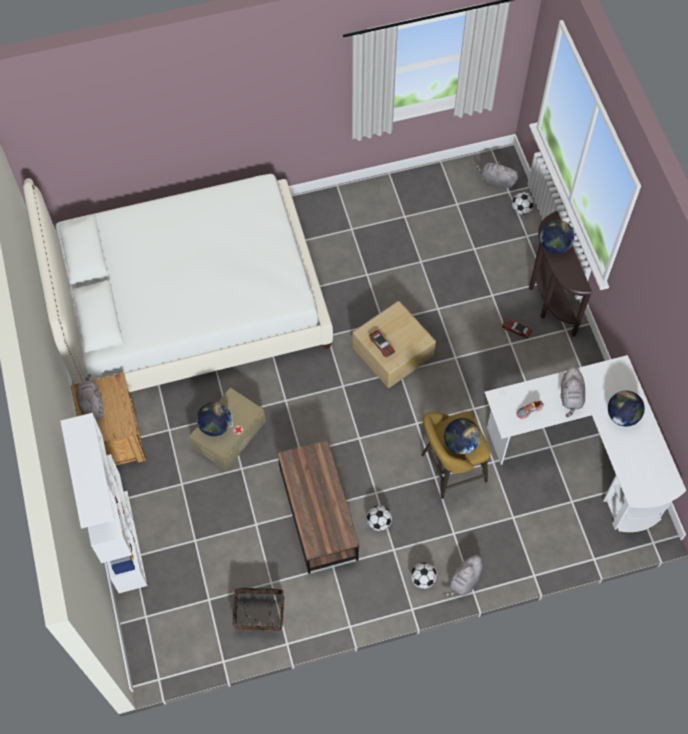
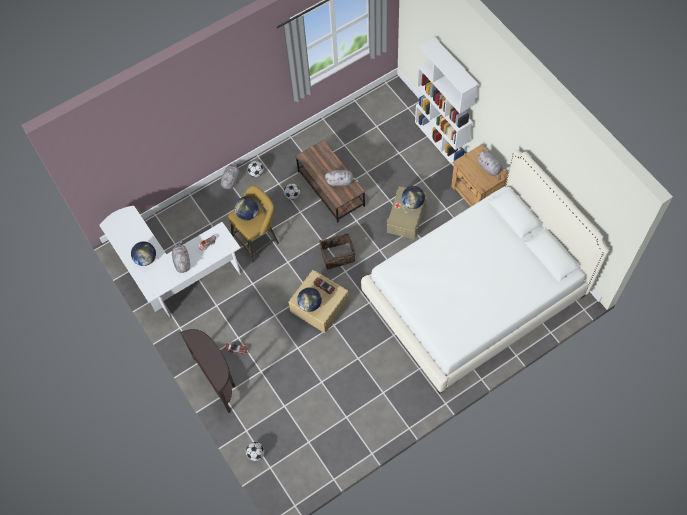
camera: 165 degrees right, 0 degrees up
(259, 614) = (344, 127): basket -> basket (337, 255)
(496, 181) = (283, 474): grey plush toy -> grey plush toy (341, 181)
(554, 246) = (214, 360): globe -> globe (310, 304)

